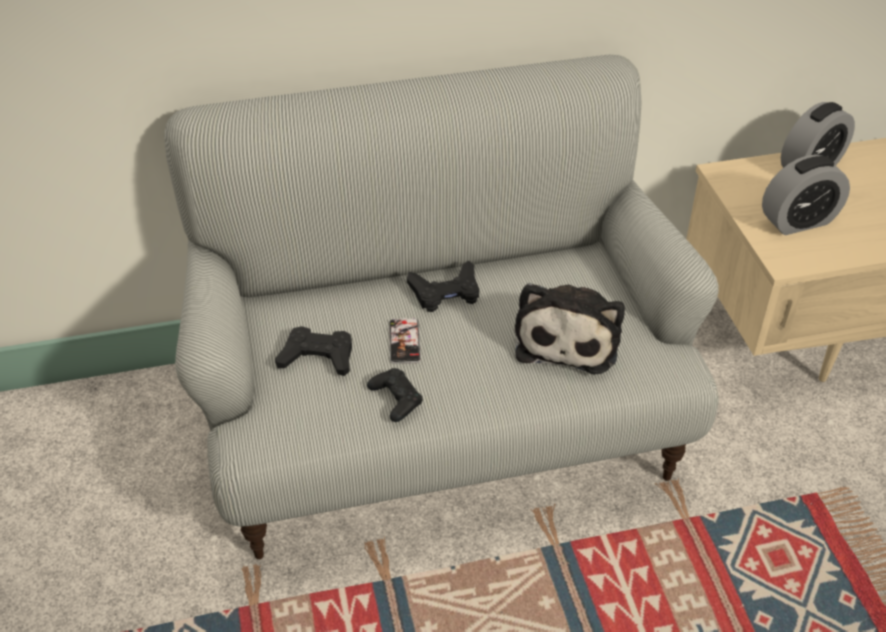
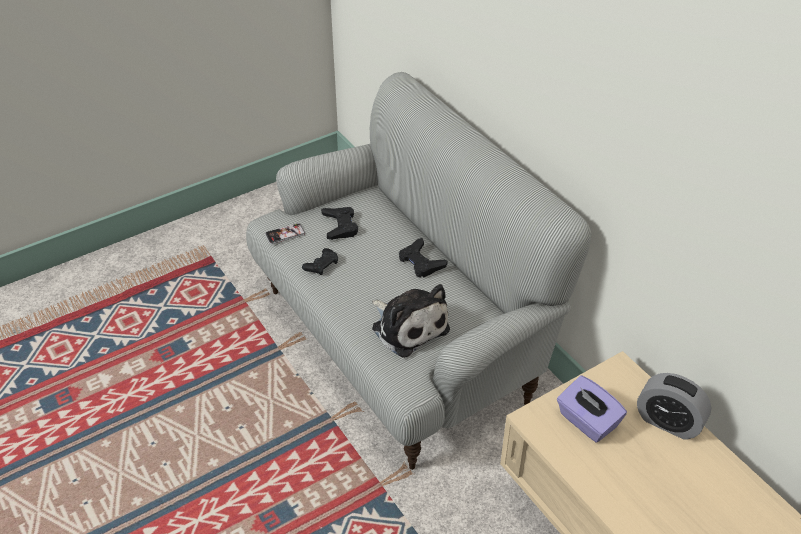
camera: 70 degrees right, 0 degrees up
(404, 342) = (368, 256): phone -> phone (285, 234)
(568, 337) = (408, 326): plush toy -> plush toy turned 120 degrees counterclockwise
(798, 221) = (587, 421): alarm clock -> purple tissue box

